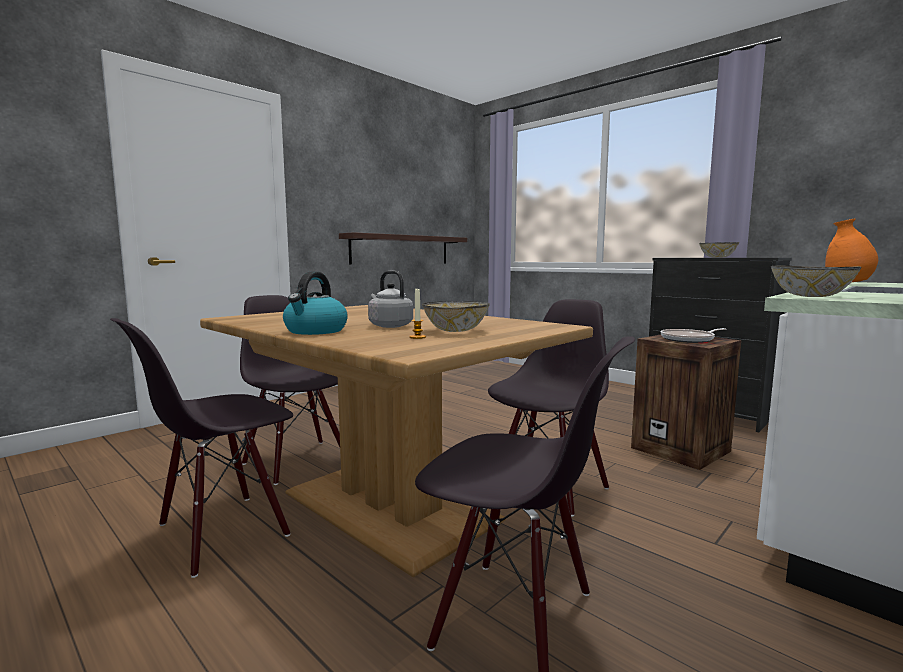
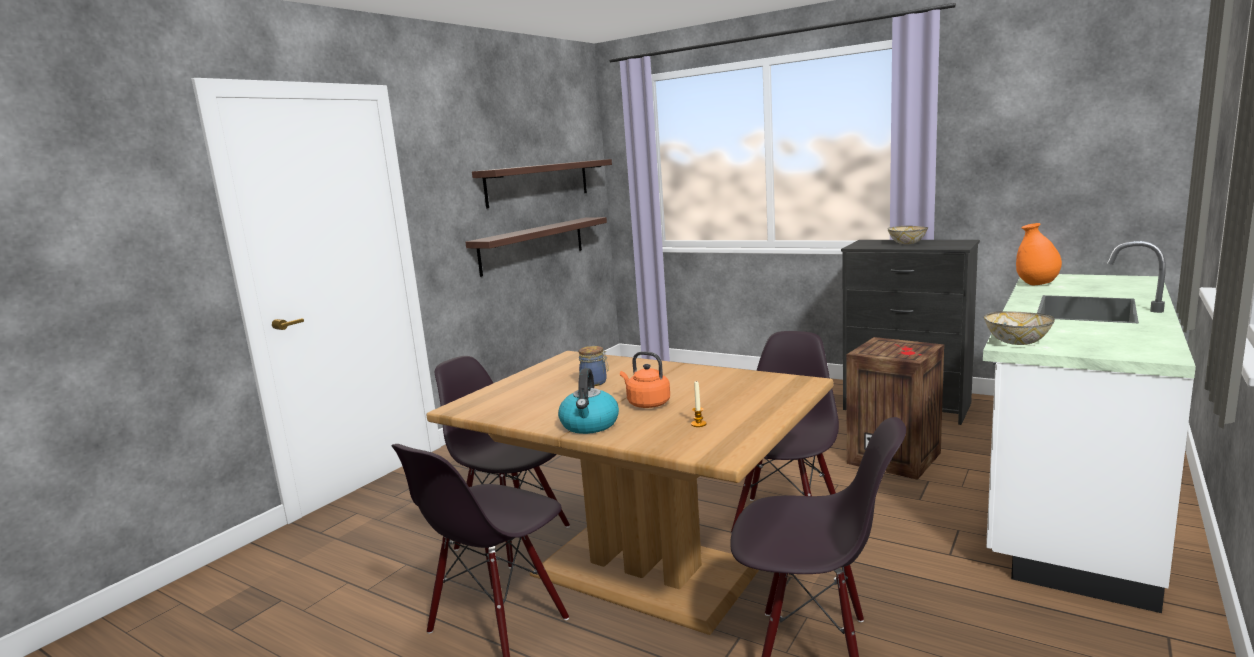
camera: 10 degrees left, 5 degrees up
(365, 315) = (595, 382): none -> jar
(389, 326) = (646, 403): grey kettle -> orange kettle
(412, 201) = (538, 182): none -> shelf
(454, 330) = (718, 406): bowl -> none
(689, 339) = (896, 350): frying pan -> none

